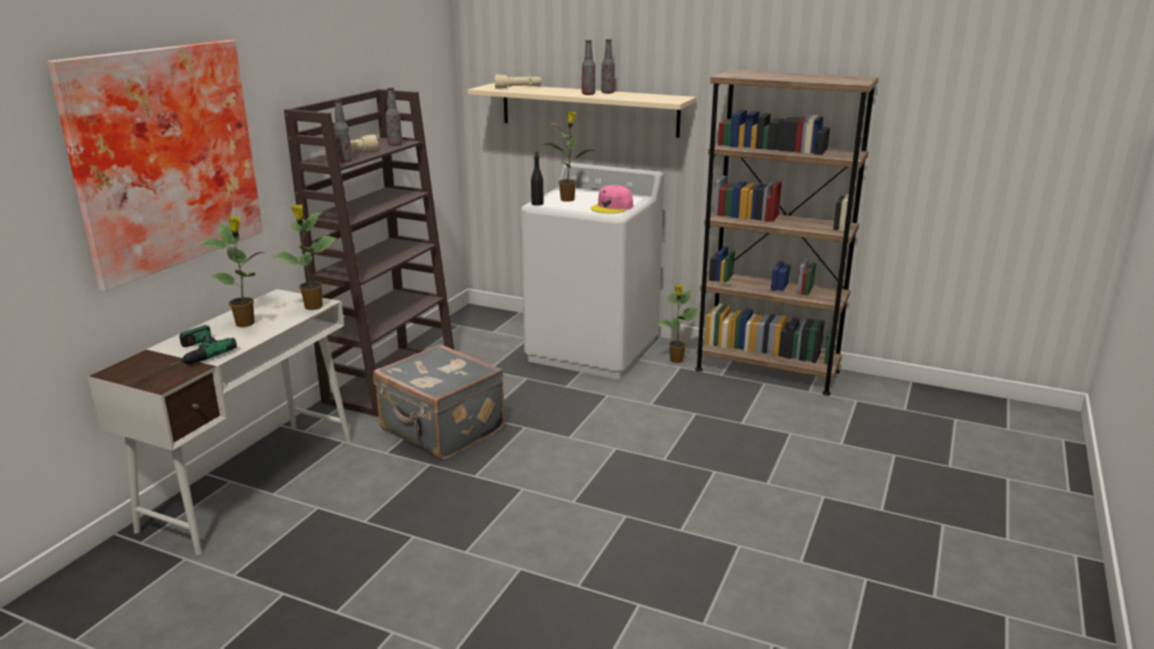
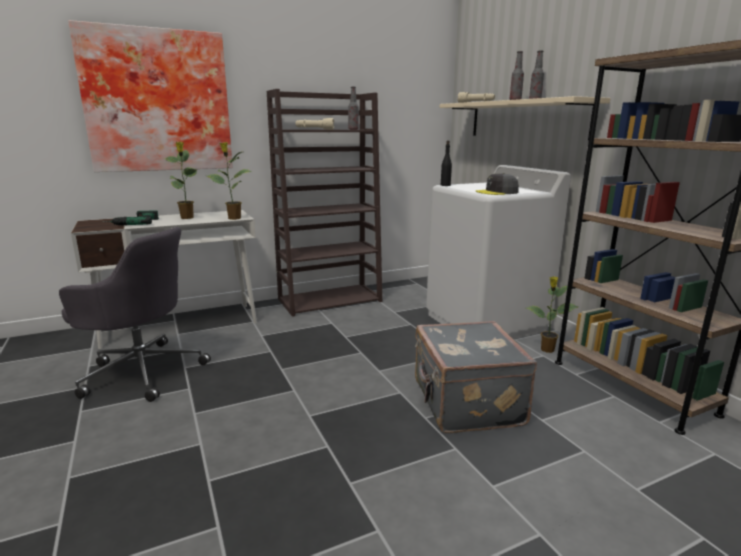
camera: 40 degrees right, 5 degrees down
(320, 547) = (142, 371): none -> grey office chair
(344, 161) = (296, 129): bottle -> none
(441, 431) = (309, 335): grey suitcase -> grey suitcase (465, 403)
(568, 199) = (475, 186): potted plant -> none
(612, 207) = (497, 192): pink cap -> grey cap

